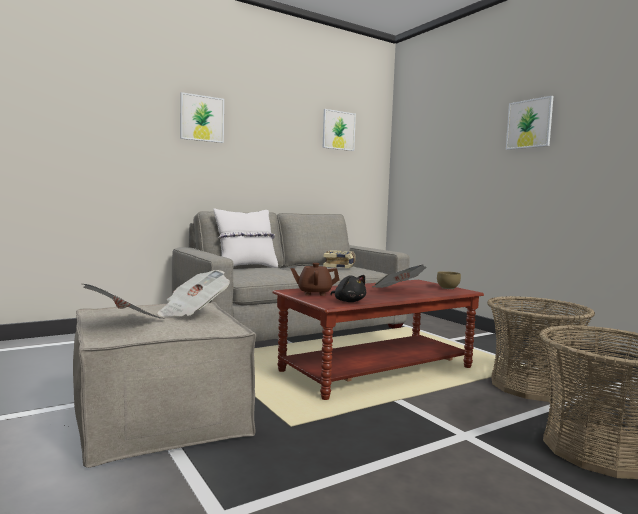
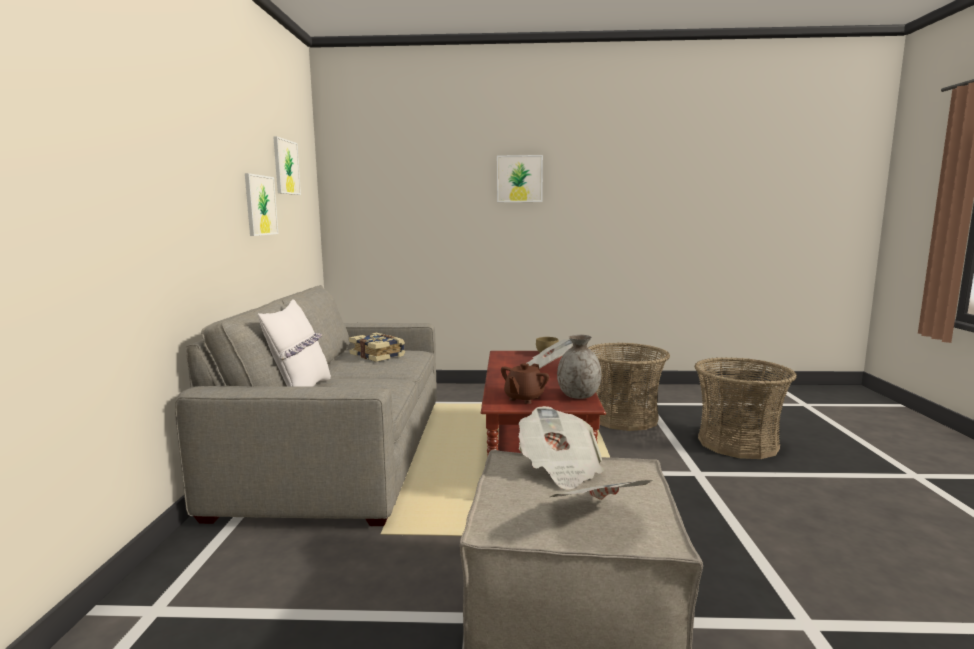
camera: 55 degrees left, 5 degrees up
(202, 118) = (169, 154): picture -> picture (260, 205)
(348, 301) = (578, 396): black plush toy -> grey vase

